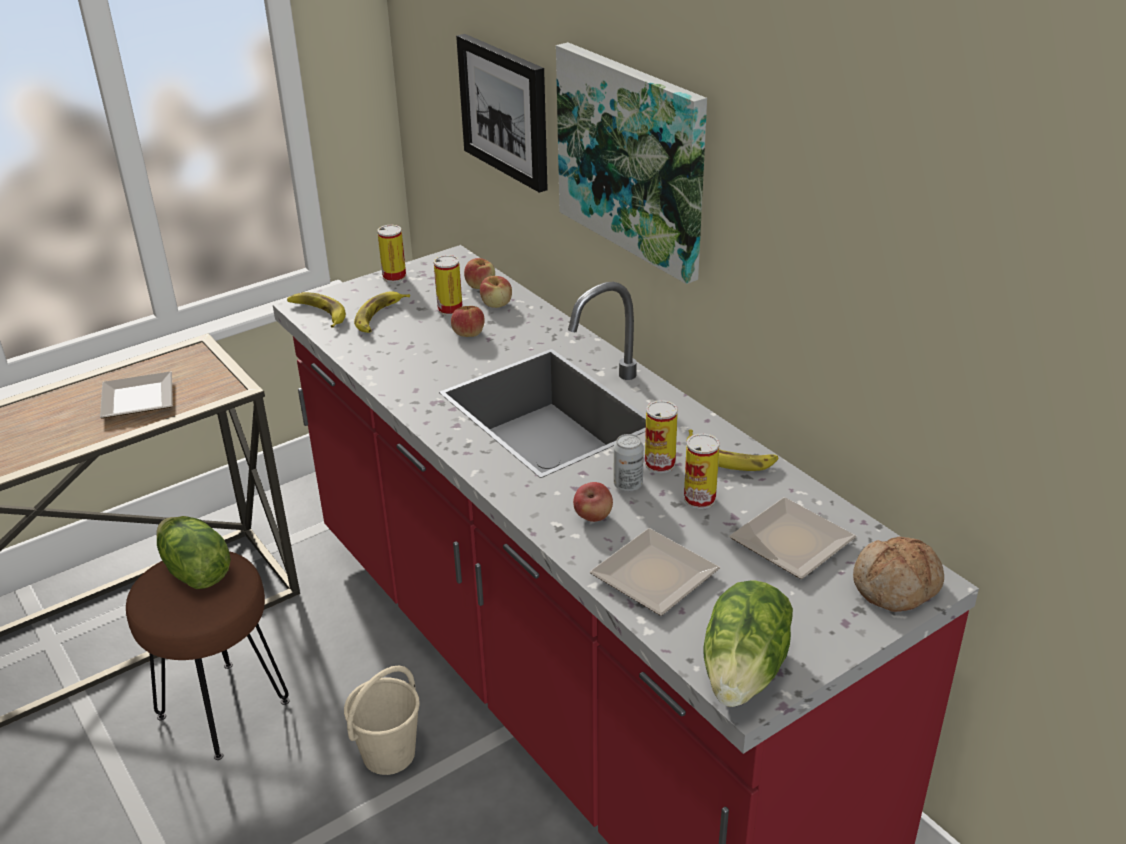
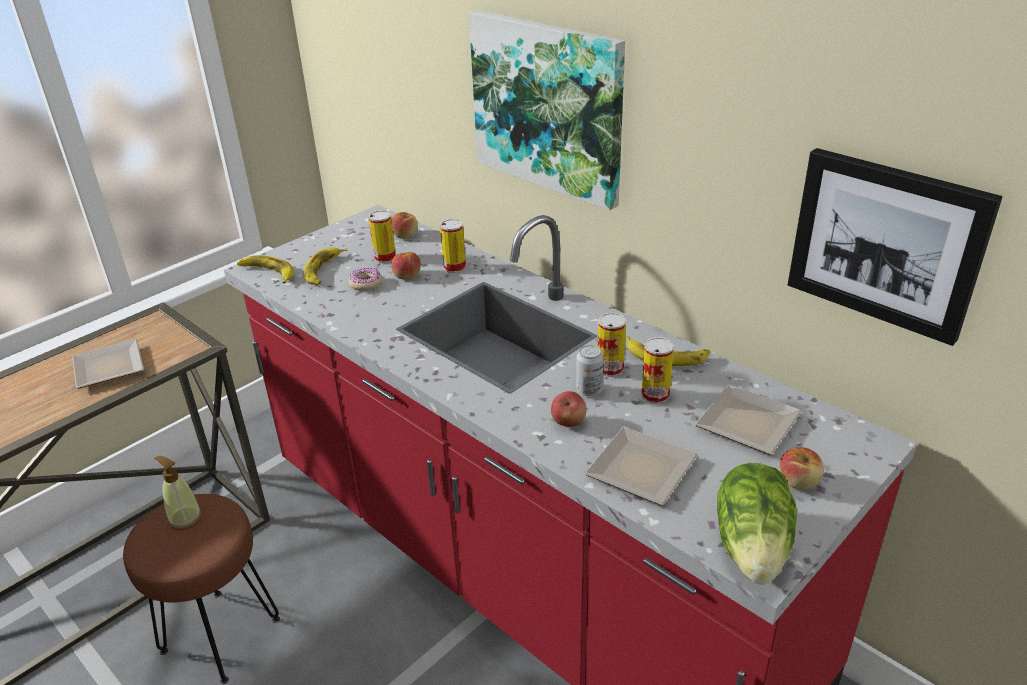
camera: 10 degrees left, 0 degrees up
(195, 573) = (185, 518): lettuce -> soap dispenser
(389, 753) = (380, 652): beige bucket -> none
(394, 276) = (327, 235): can -> can (454, 267)
(420, 337) = (365, 284): none -> donut
(496, 304) = (424, 249): apple -> apple (799, 482)
(505, 111) = (416, 81): picture -> picture (886, 243)
(897, 587) = (851, 450): bread -> none

